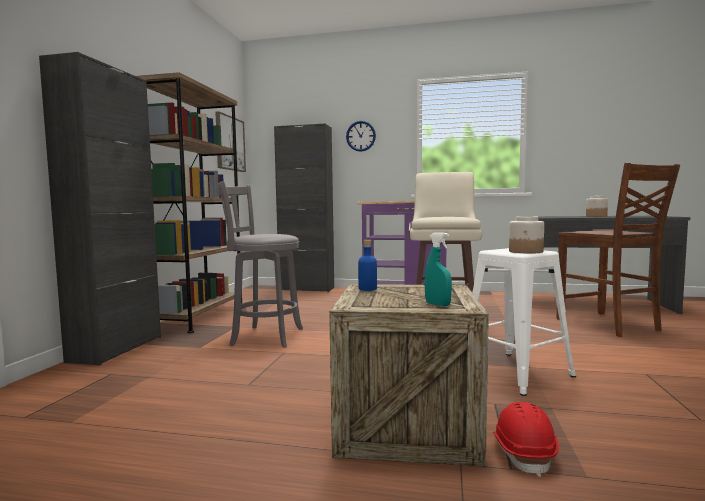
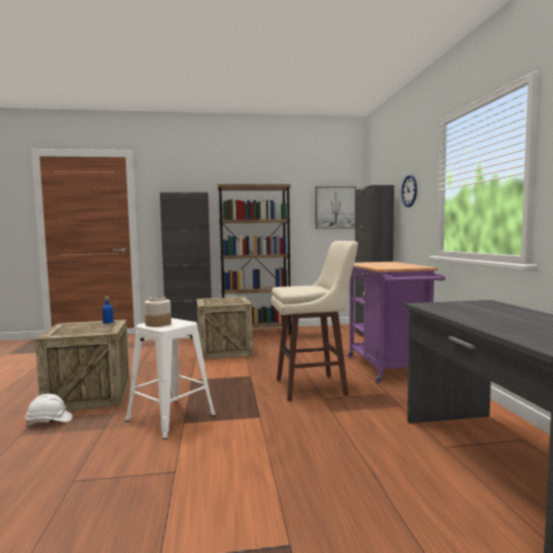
camera: 70 degrees right, 0 degrees up
(263, 336) = (224, 350): grey stool -> crate
(437, 304) = (59, 332): turquoise spray bottle -> none
(523, 453) = (49, 421): red hard hat -> white hard hat
(596, 216) = (504, 319): jar -> none
(609, 325) = (368, 469): brown chair -> none

